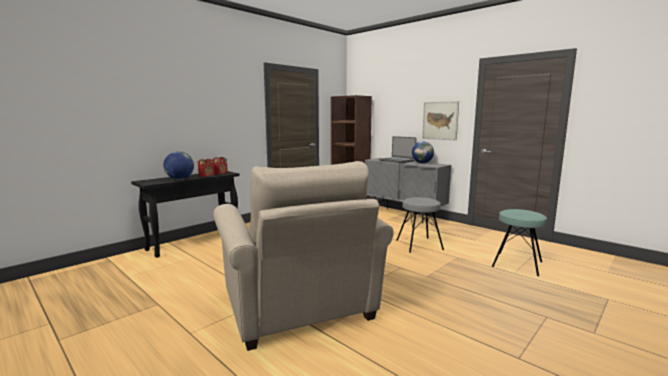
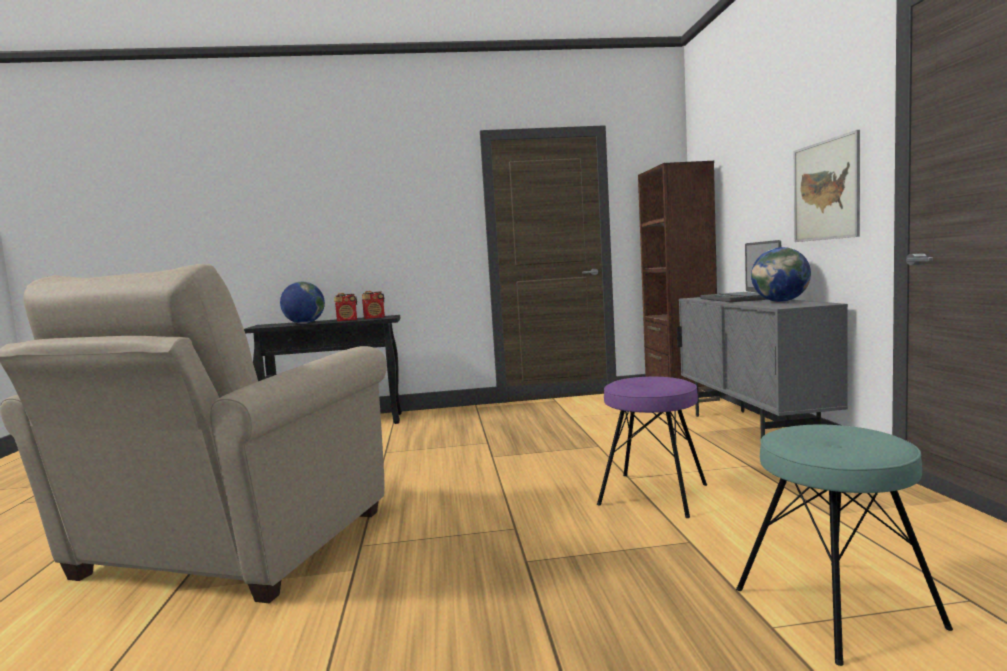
camera: 40 degrees right, 5 degrees down
(419, 245) = (653, 494): grey stool -> purple stool

